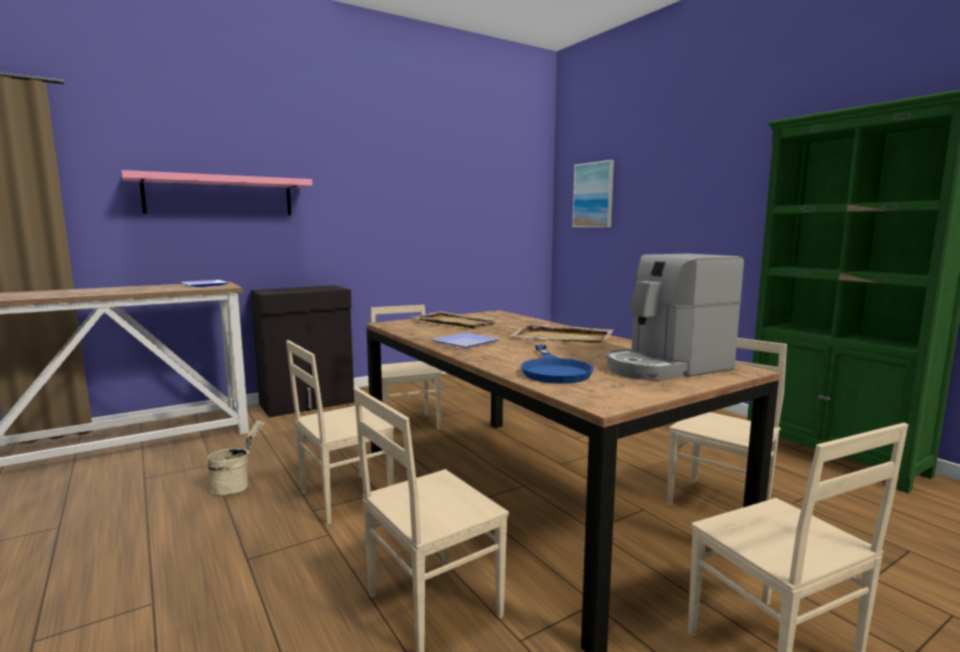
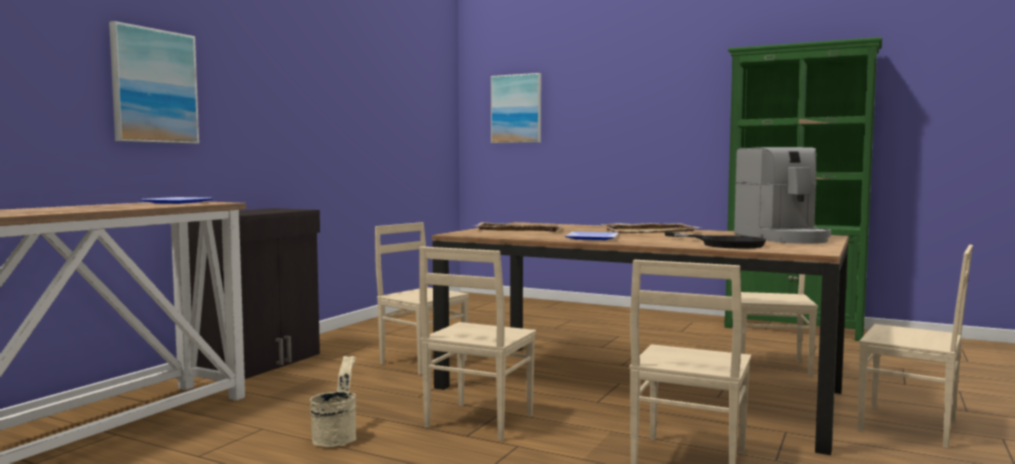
camera: 30 degrees left, 5 degrees down
(220, 196) = (154, 86): pink shelf -> picture
(554, 370) = (723, 244): blue frying pan -> black frying pan
(666, 367) = (783, 238): coffee machine -> coffee machine turned 45 degrees counterclockwise

